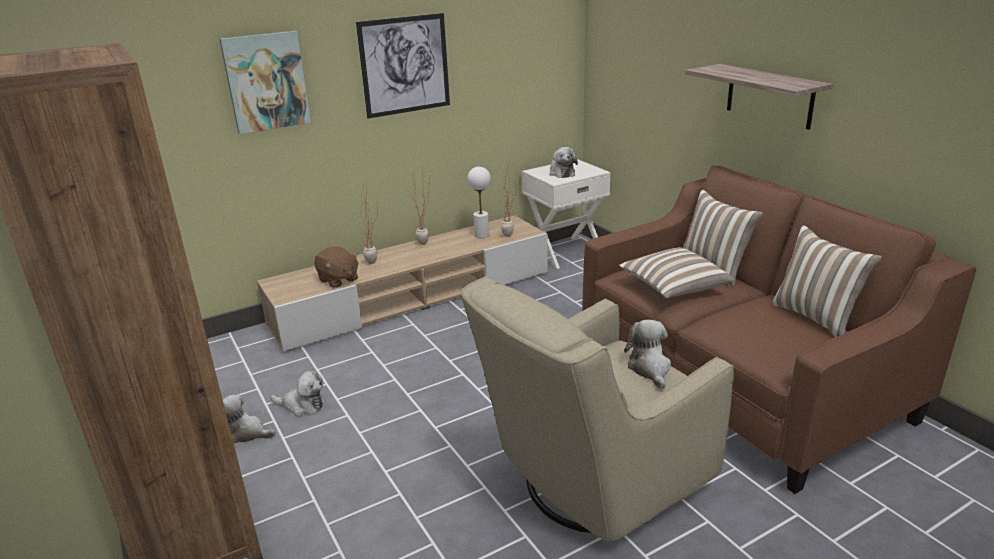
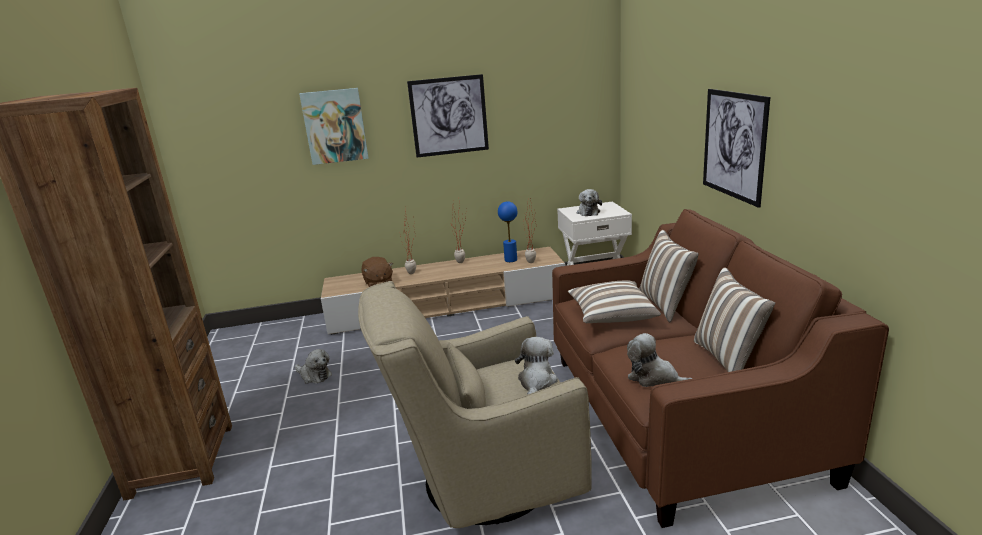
camera: 20 degrees right, 5 degrees down
(245, 433) = (264, 389): plush toy -> plush toy (654, 378)
(482, 235) = (511, 260): white table lamp -> blue table lamp
(769, 96) = (734, 145): shelf -> picture

